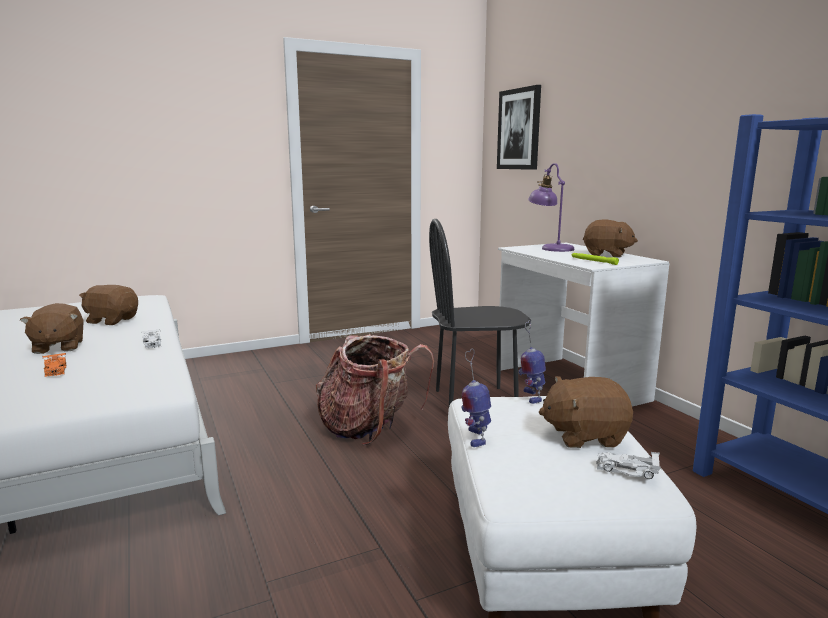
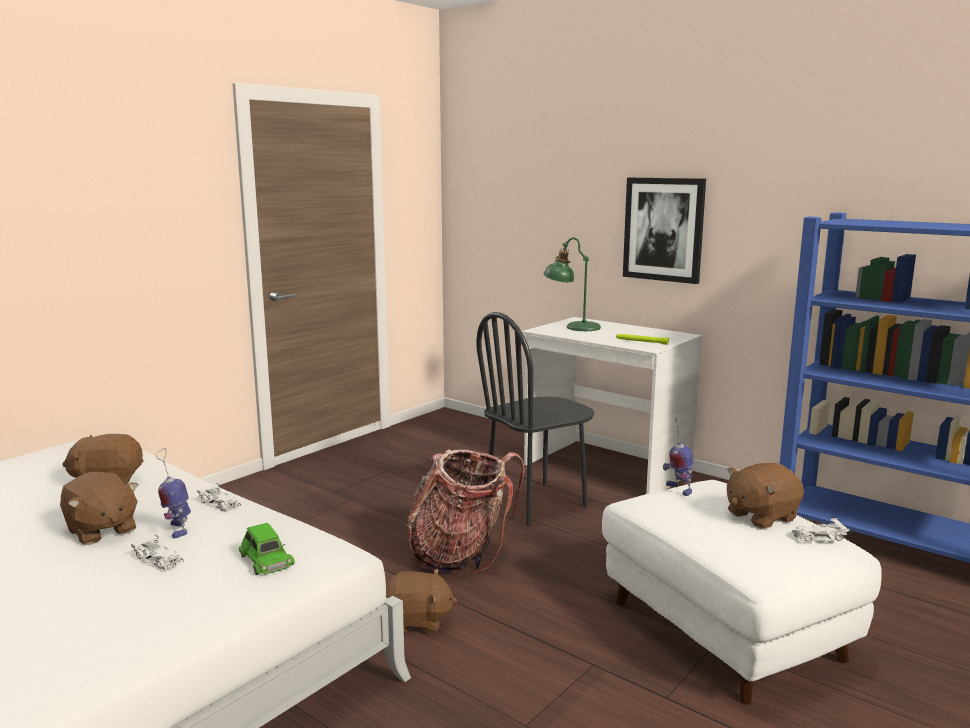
camera: 25 degrees left, 0 degrees up
(55, 370) = (159, 560): orange toy car -> white toy car
(114, 384) = (266, 560): none -> green toy car
(475, 437) = (682, 536): toy robot -> toy robot (177, 529)
(519, 129) = (499, 190): picture -> picture (663, 229)
(549, 247) = (571, 325): purple table lamp -> green table lamp
(606, 254) = (639, 331): brown plush toy -> brown plush toy (417, 622)

